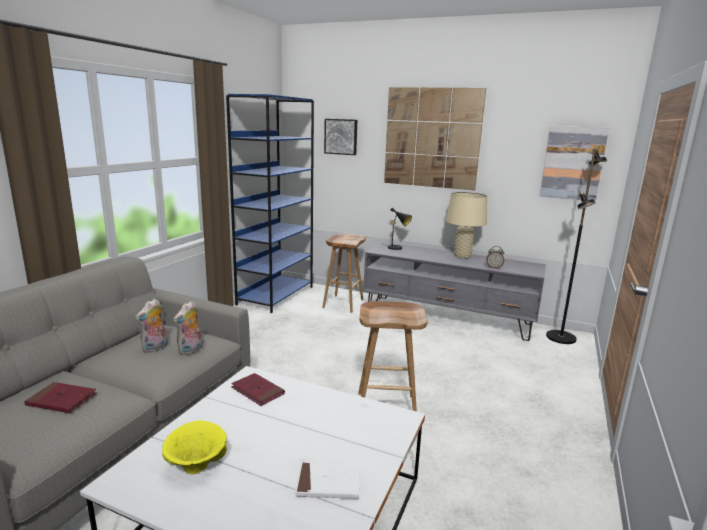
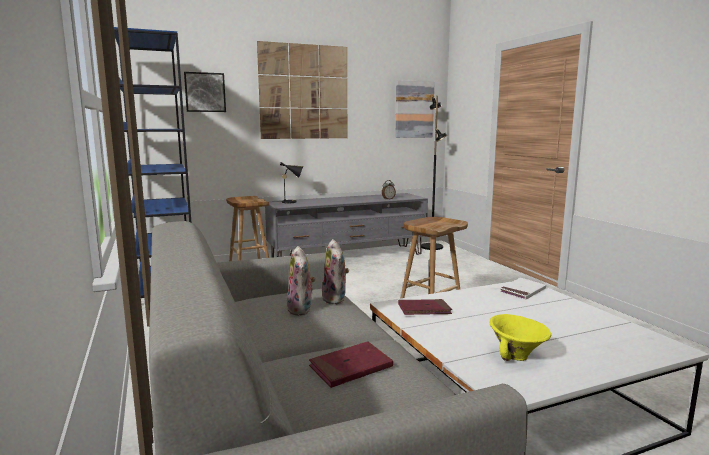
camera: 45 degrees left, 5 degrees down
(328, 483) = (583, 322): white book -> white book (522, 291)
(462, 256) = (351, 198): beige table lamp -> none

